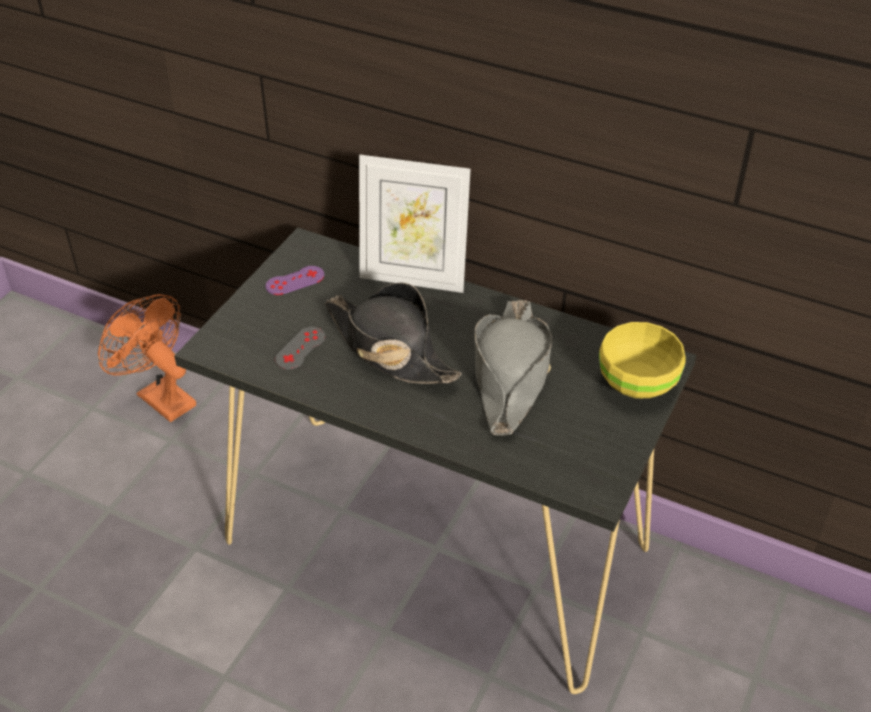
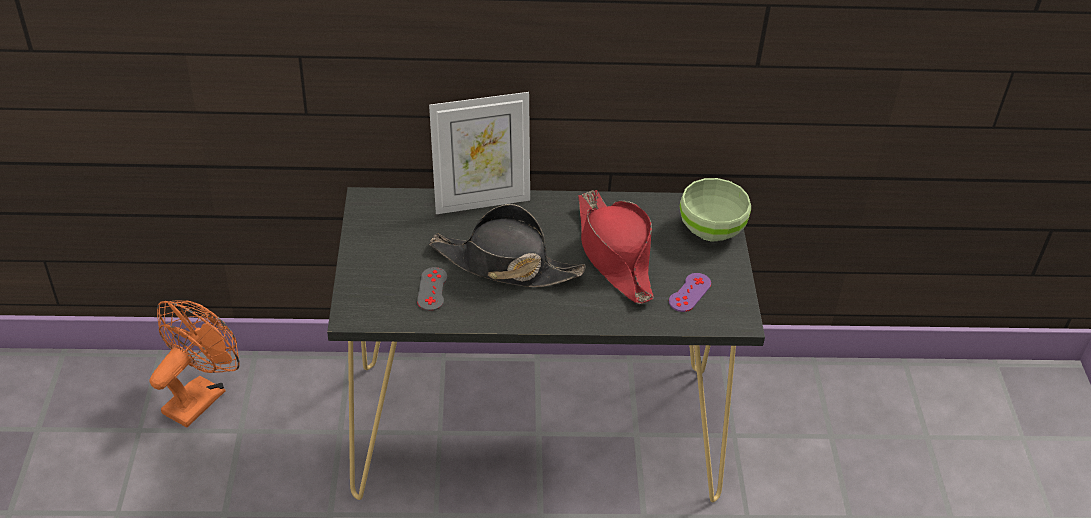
camera: 30 degrees left, 0 degrees up
(160, 396) = (200, 396): orange fan -> orange fan turned 105 degrees clockwise
(295, 281) = (382, 234): purple game controller -> purple game controller (689, 292)
(510, 375) = (614, 254): grey hat -> red hat
(635, 384) = (710, 231): yellow bowl -> green bowl

